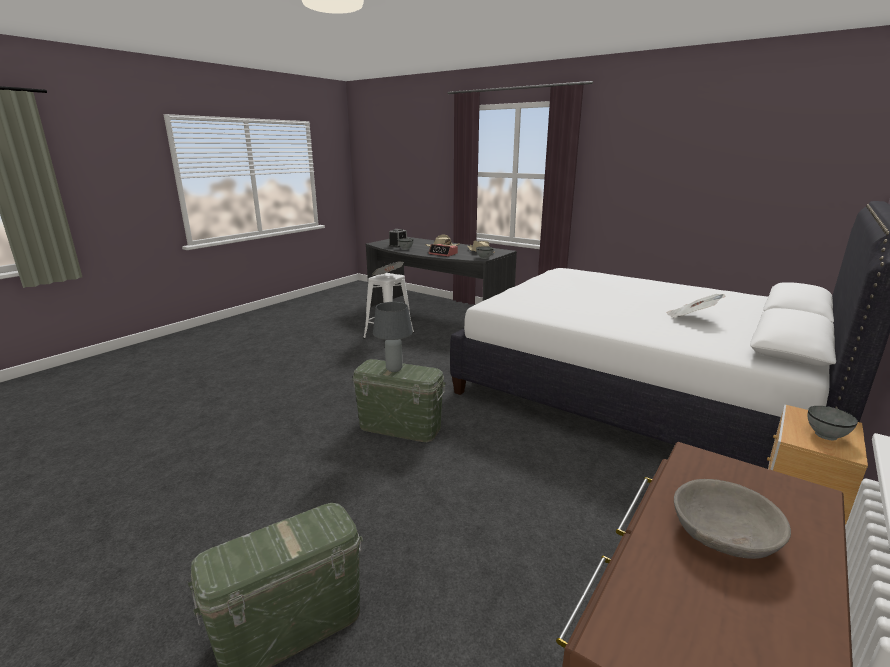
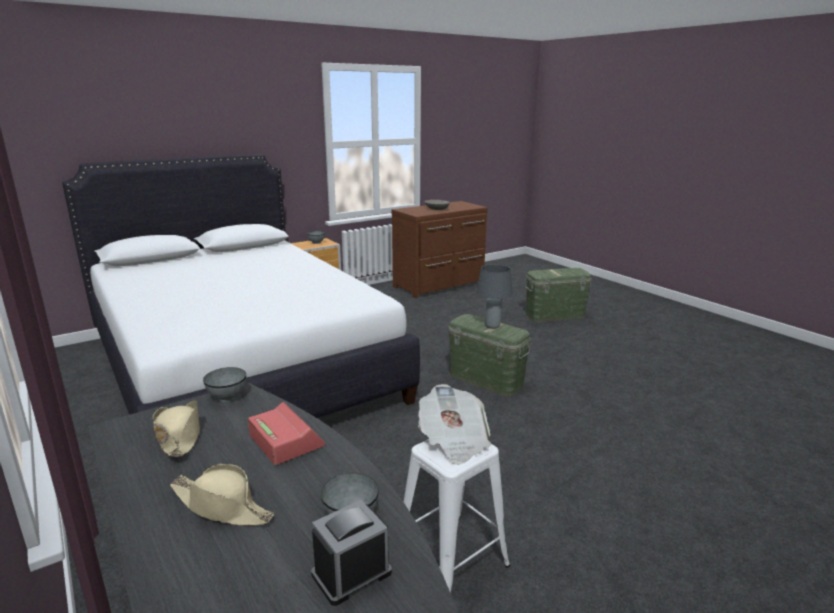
camera: 160 degrees left, 0 degrees up
(691, 318) = (240, 265): newspaper -> none

